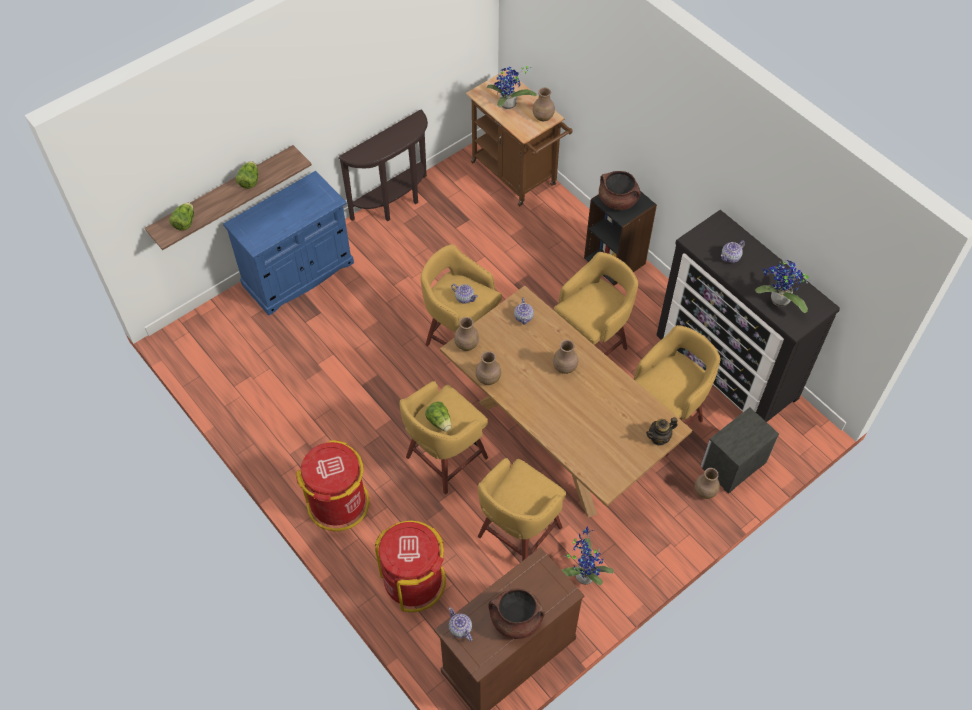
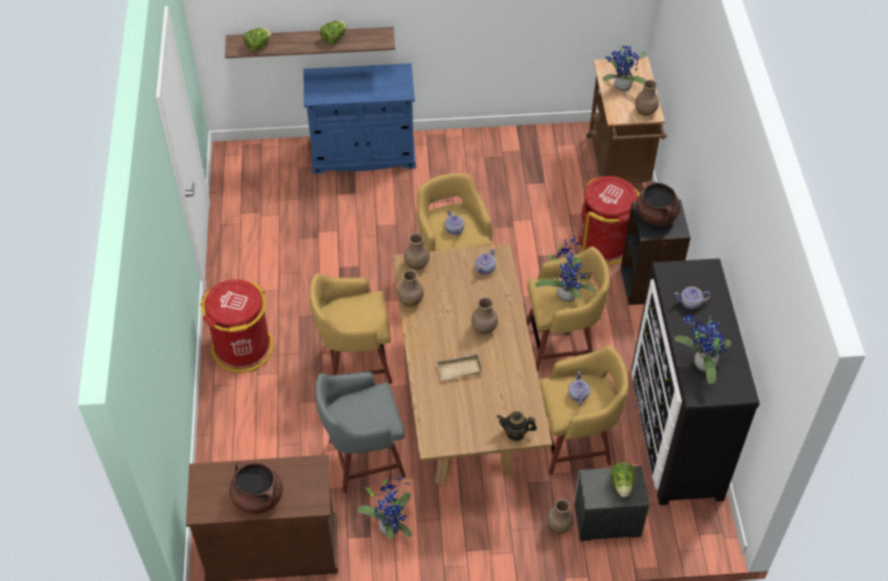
camera: 35 degrees right, 5 degrees down
(395, 203) = (491, 137): brown console table -> none
(414, 581) = (249, 443): red trash can -> red trash can (604, 243)
(439, 422) = (346, 315): lettuce -> lettuce (622, 485)
(460, 629) = (209, 476): teapot -> teapot (578, 395)
(517, 534) = (363, 459): yellow stool -> grey stool
(575, 414) = (459, 370): none -> beige tray
(595, 302) = (566, 293): none -> potted plant

